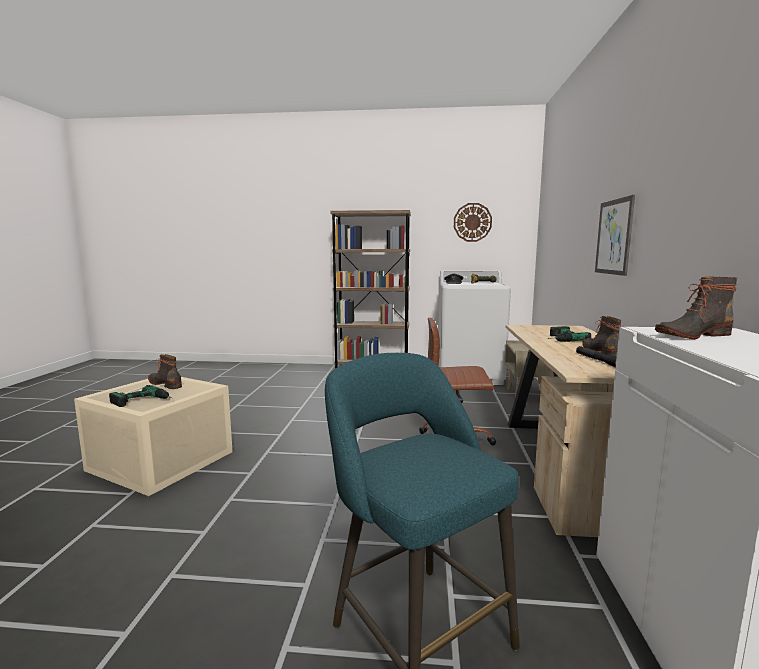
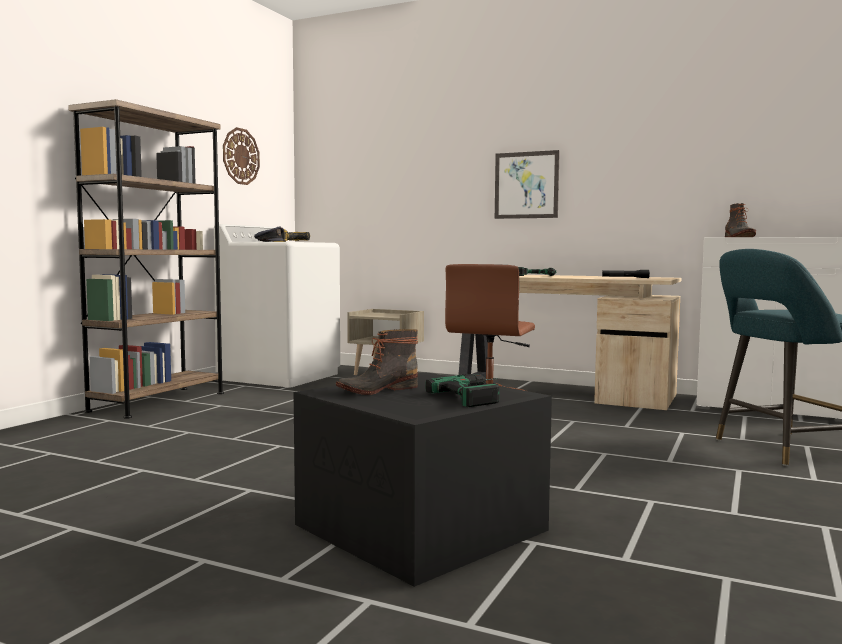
camera: 70 degrees left, 5 degrees down
(161, 462) = (425, 527): beige storage box -> black storage box
(602, 352) = (595, 276): boot -> none

